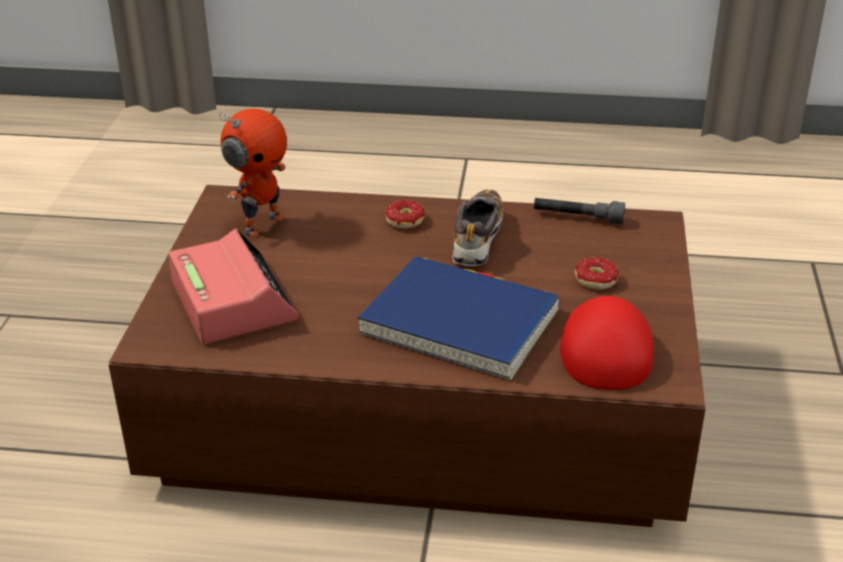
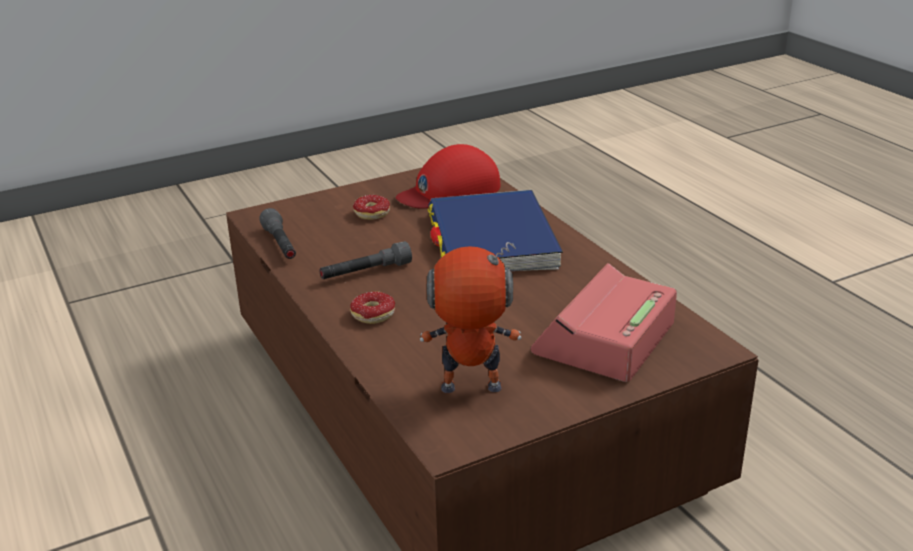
camera: 125 degrees left, 5 degrees down
(477, 239) = (366, 272): shoe -> grey flashlight

